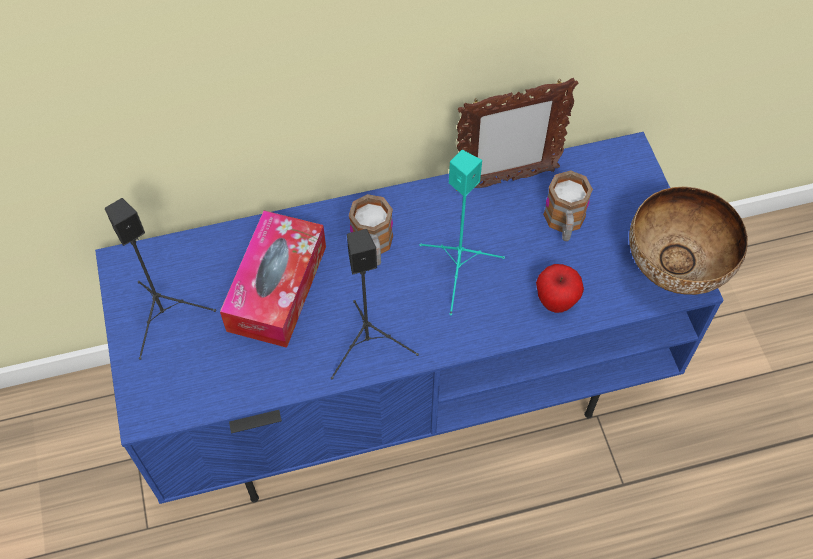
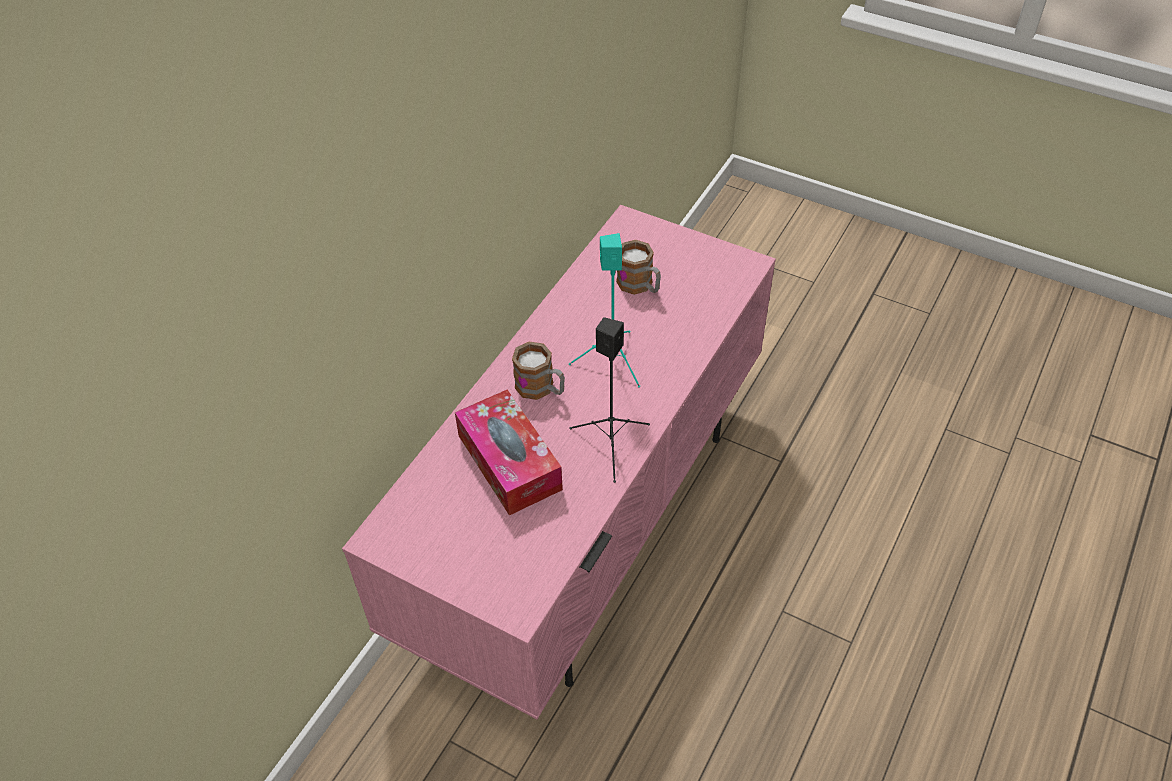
camera: 45 degrees left, 10 degrees down
(166, 316) = (453, 542): black speaker -> none
(407, 384) = (585, 520): blue tv stand -> pink tv stand
(506, 180) = (574, 289): picture frame -> none
(555, 301) = (689, 330): apple -> none
(674, 270) = (732, 263): bowl -> none

